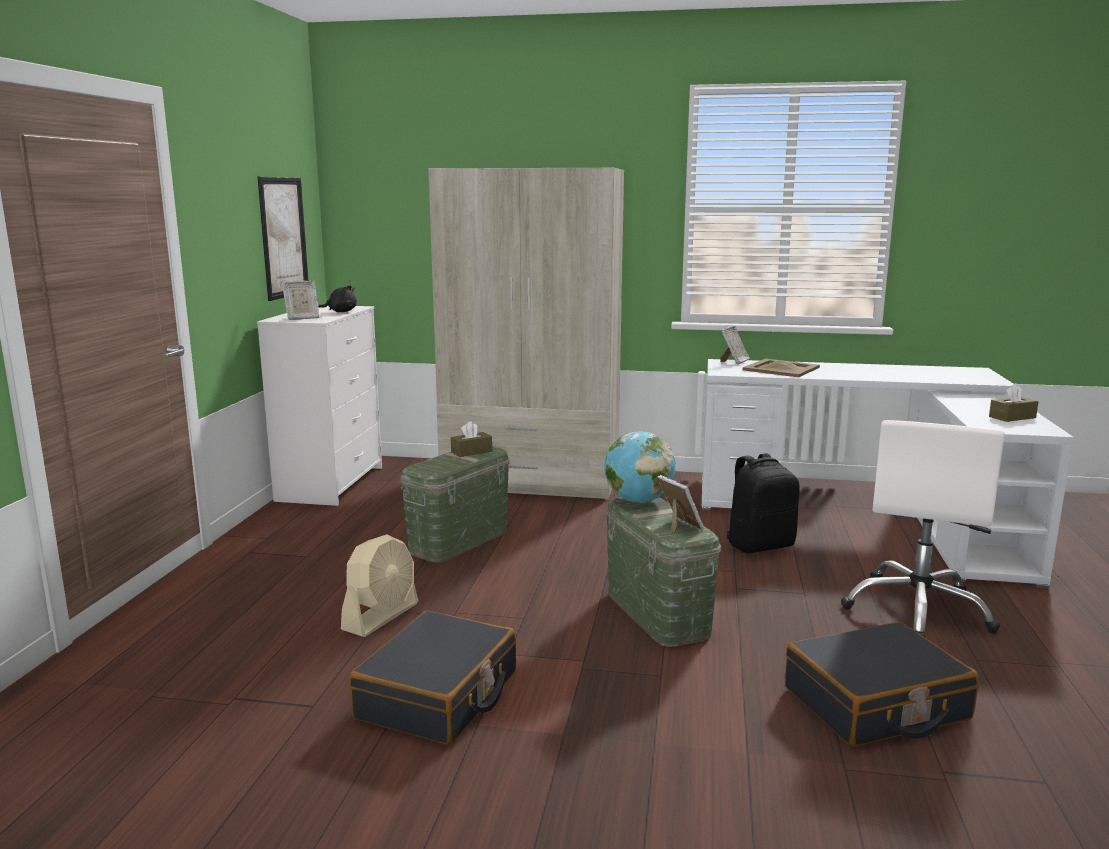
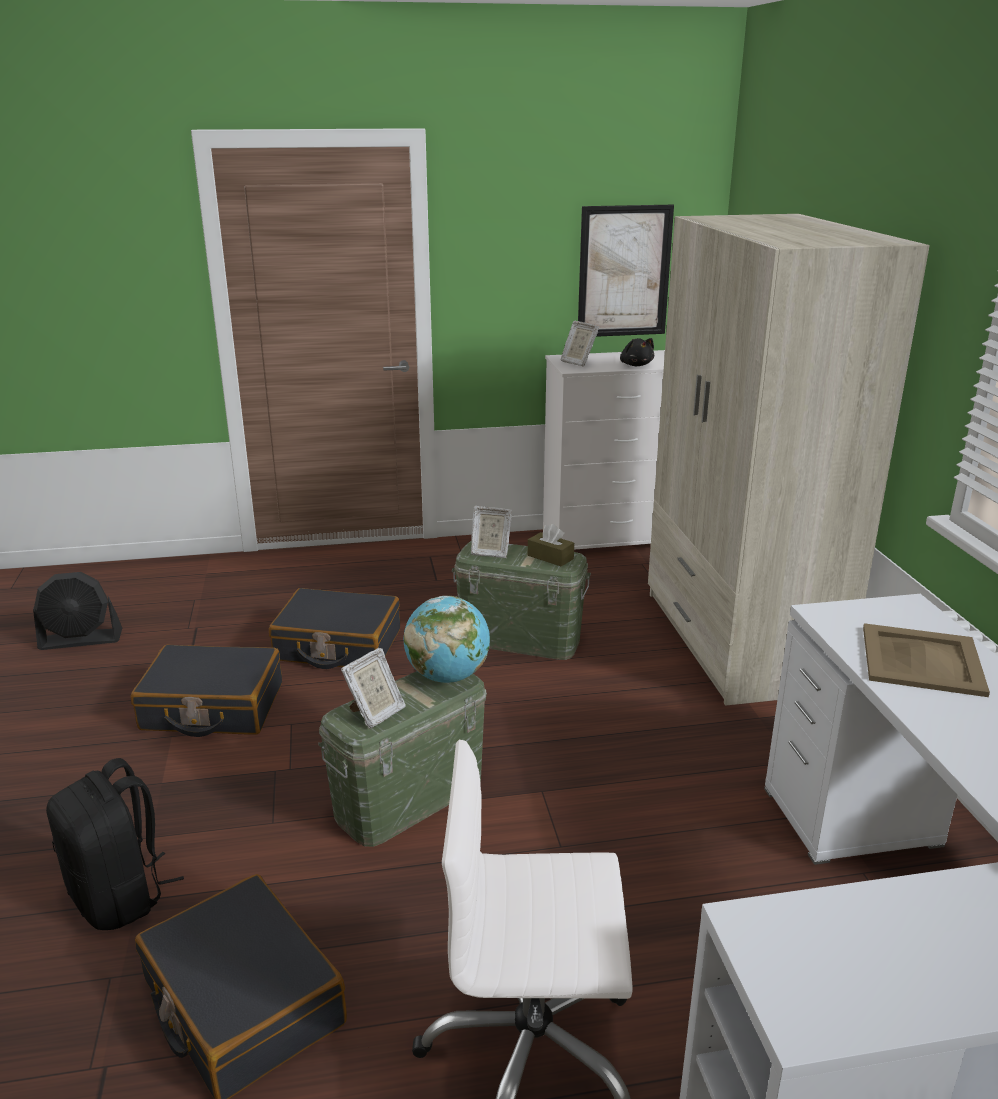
camera: 70 degrees right, 10 degrees up
(151, 796) = (81, 640): none -> black fan
(381, 616) = (337, 645): beige fan -> black suitcase
(734, 362) = (920, 616): picture frame -> picture frame (490, 552)
(760, 545) = (669, 861): black backpack -> black backpack (120, 896)
(1012, 417) = (888, 974): brown tissue box -> none

